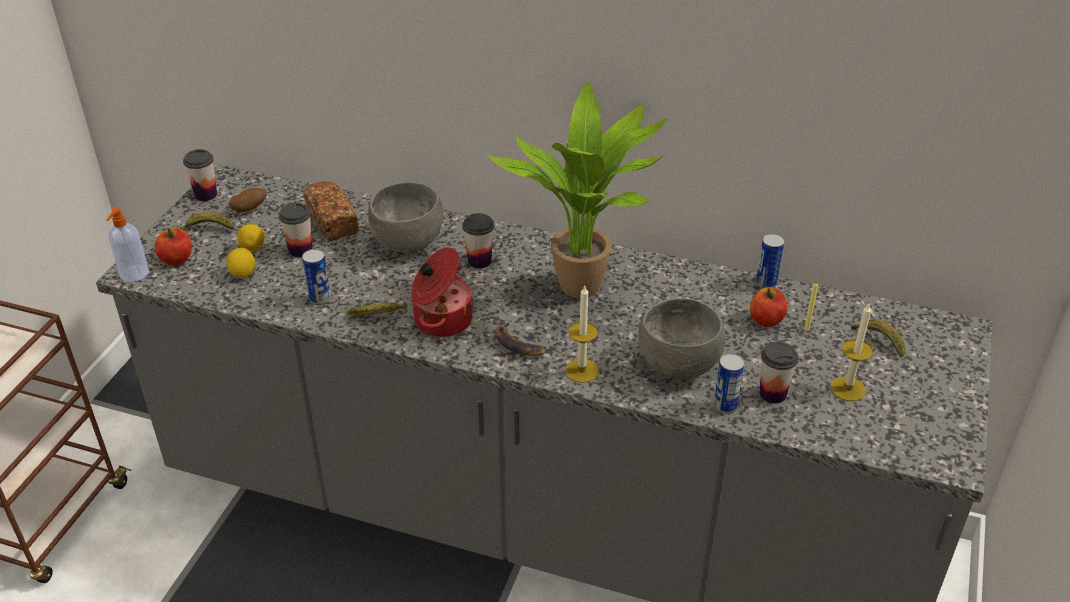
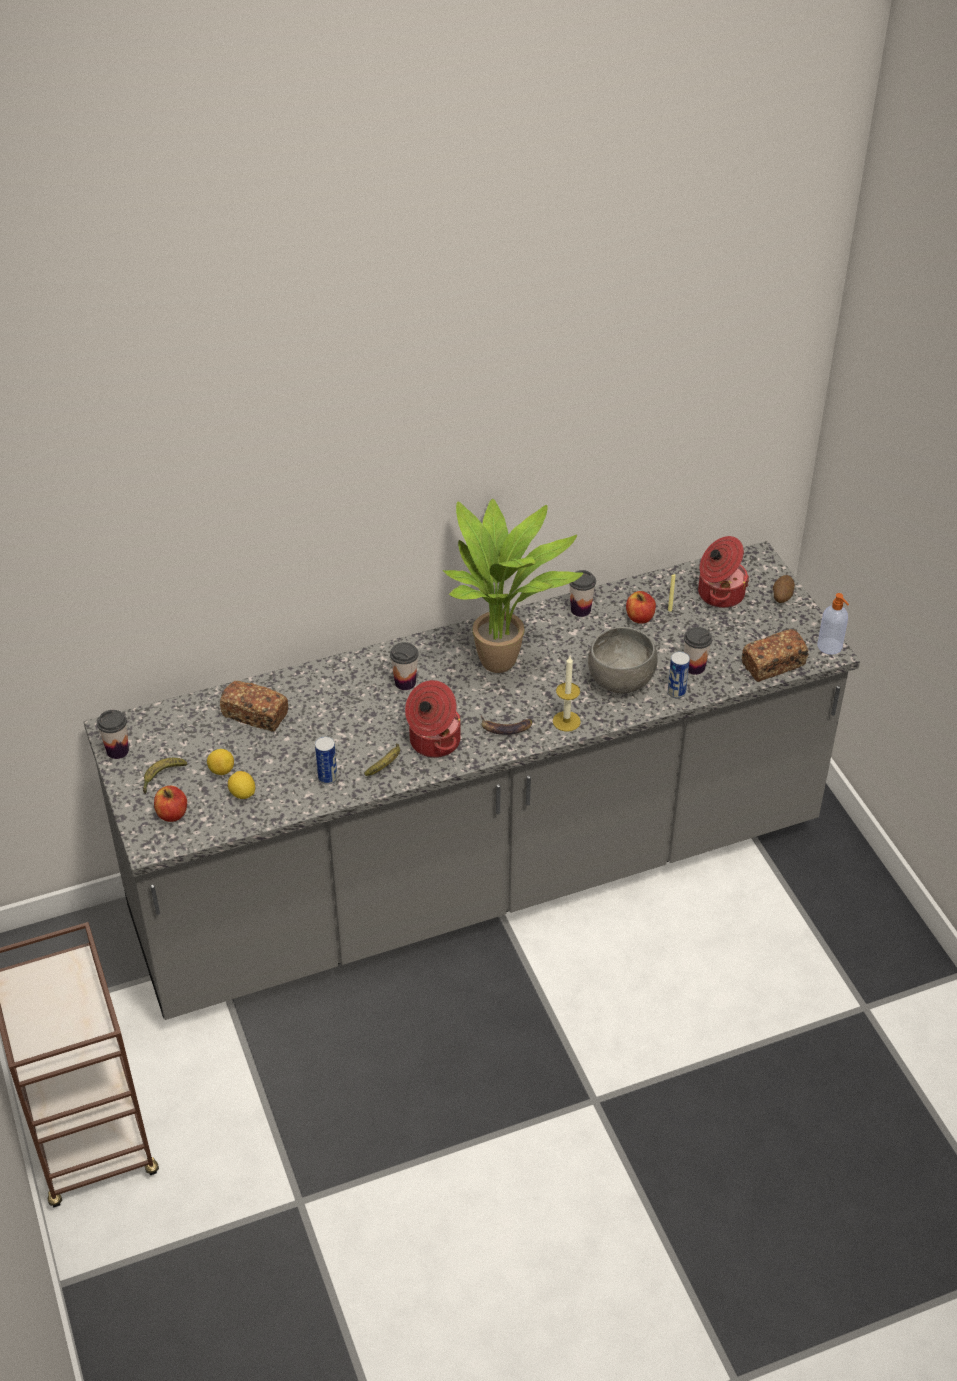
camera: 40 degrees left, 5 degrees up
(133, 274) = (155, 845): soap dispenser -> soap dispenser (830, 647)
(249, 209) = (173, 742): potato -> potato (781, 597)
(300, 250) = (261, 750): cup -> cup (580, 610)
(407, 242) = (334, 698): grey bowl -> none
(766, 283) = (612, 590): can -> none
(847, 389) = (732, 638): candle -> none
(866, 439) = (773, 665): none -> bread
(879, 341) = (719, 593): banana -> cooking pot

